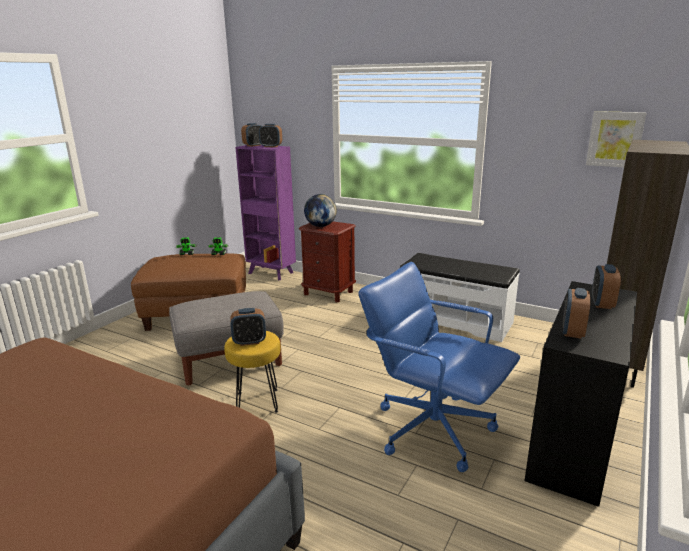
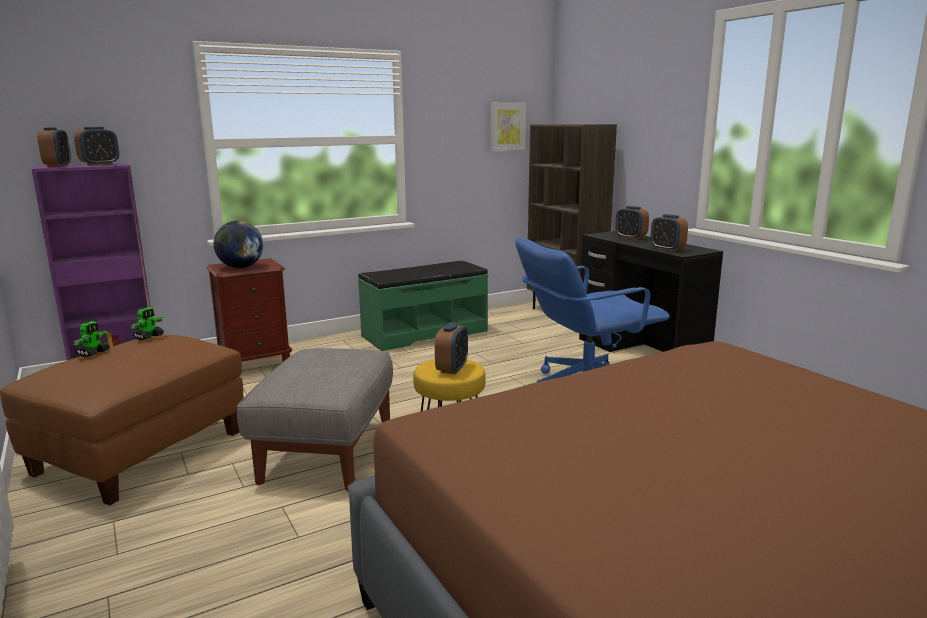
camera: 60 degrees left, 5 degrees down
(455, 320) = (424, 333): white bench -> green bench

